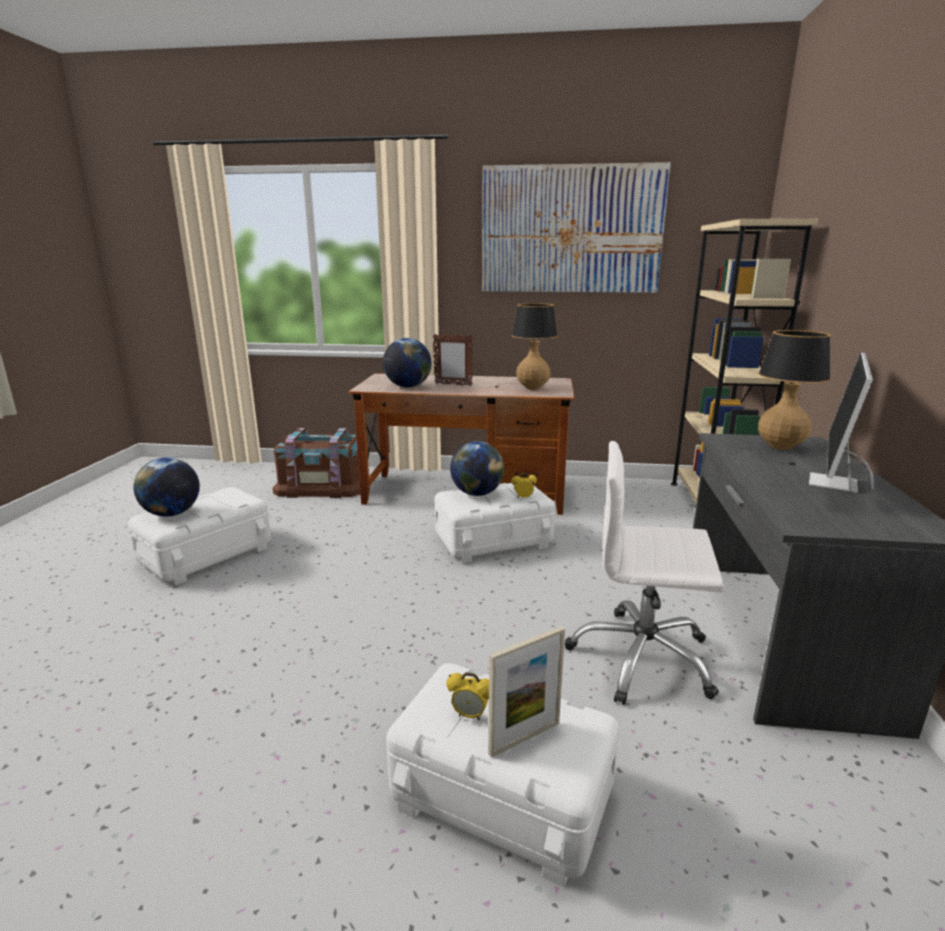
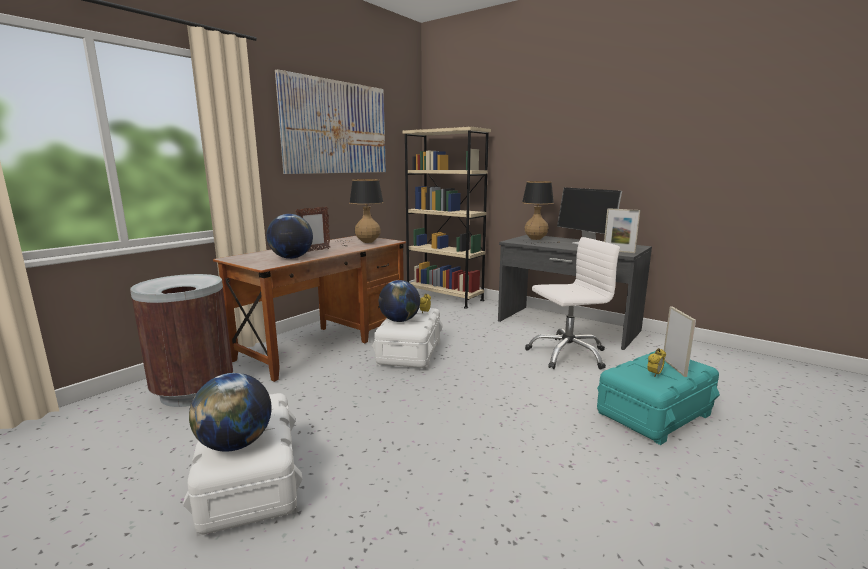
camera: 60 degrees left, 5 degrees down
(322, 485) = (194, 391): brown storage box -> brown trash can
(503, 793) = (653, 413): white storage box -> turquoise storage box
(641, 658) = (567, 354): white office chair -> white office chair turned 150 degrees counterclockwise
(814, 517) = (619, 251): none -> picture frame

